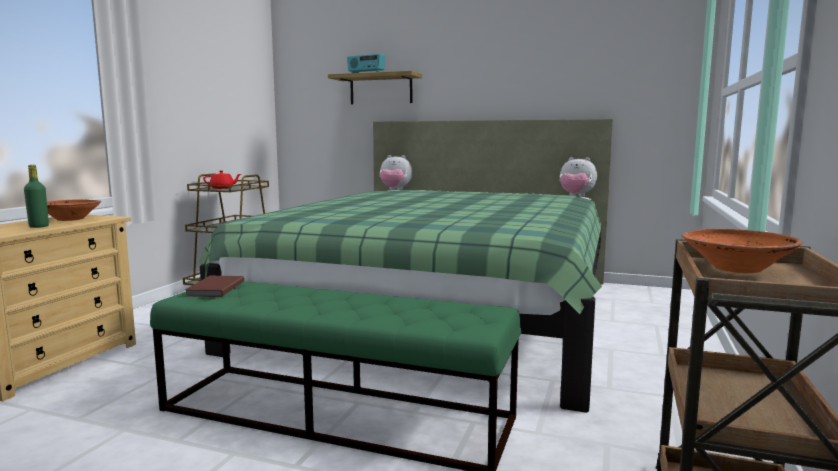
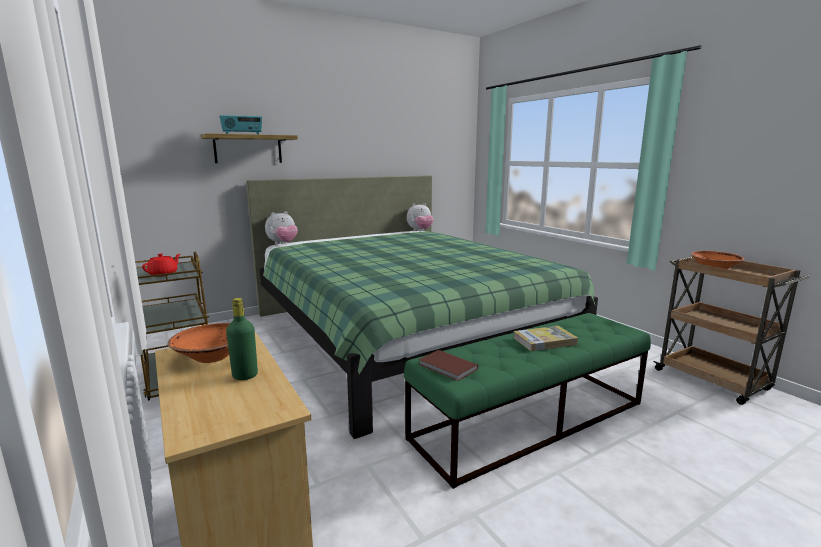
camera: 50 degrees left, 5 degrees up
(349, 304) = (544, 341): none -> book

